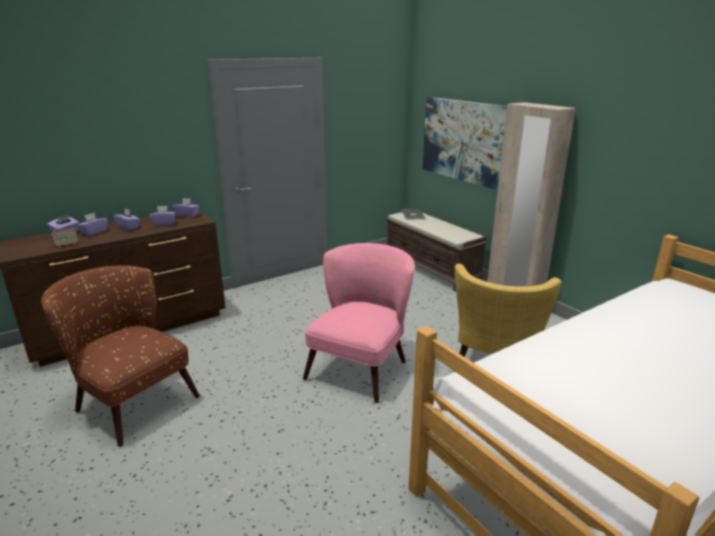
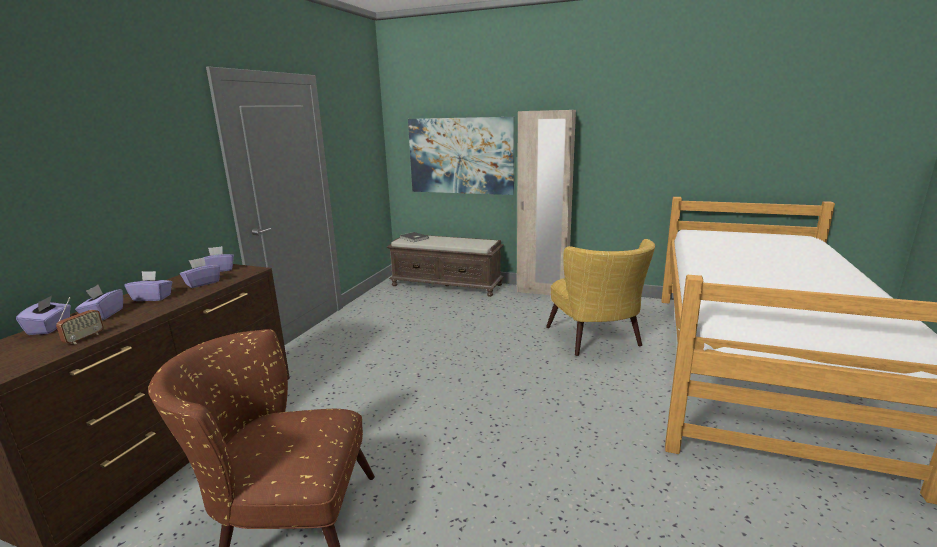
camera: 35 degrees left, 5 degrees down
(362, 365) = (496, 377): pink armchair -> none

